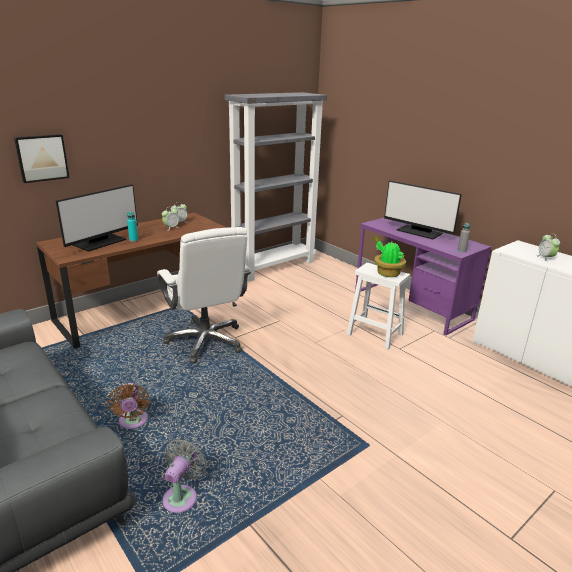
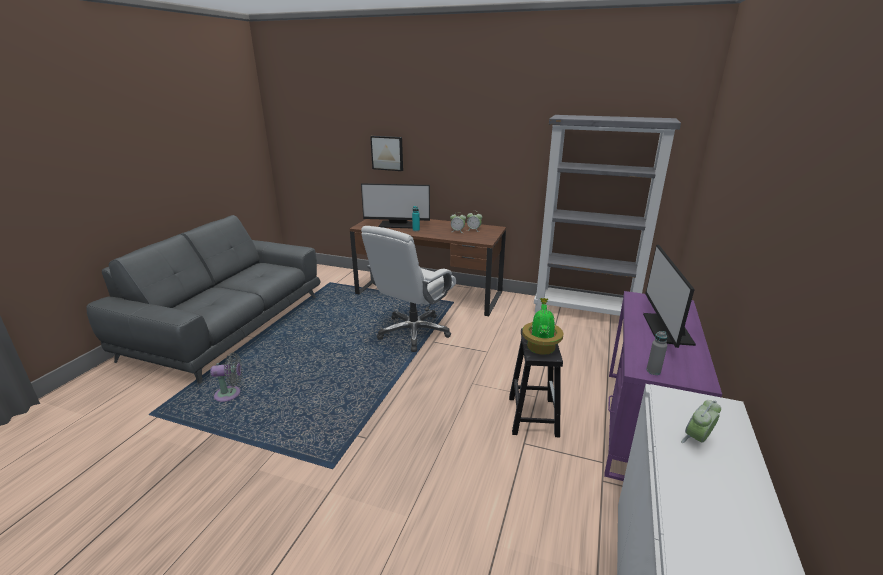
camera: 60 degrees right, 0 degrees up
(133, 422) = (293, 346): brown fan -> none
(374, 334) = (532, 415): white stool -> black stool

